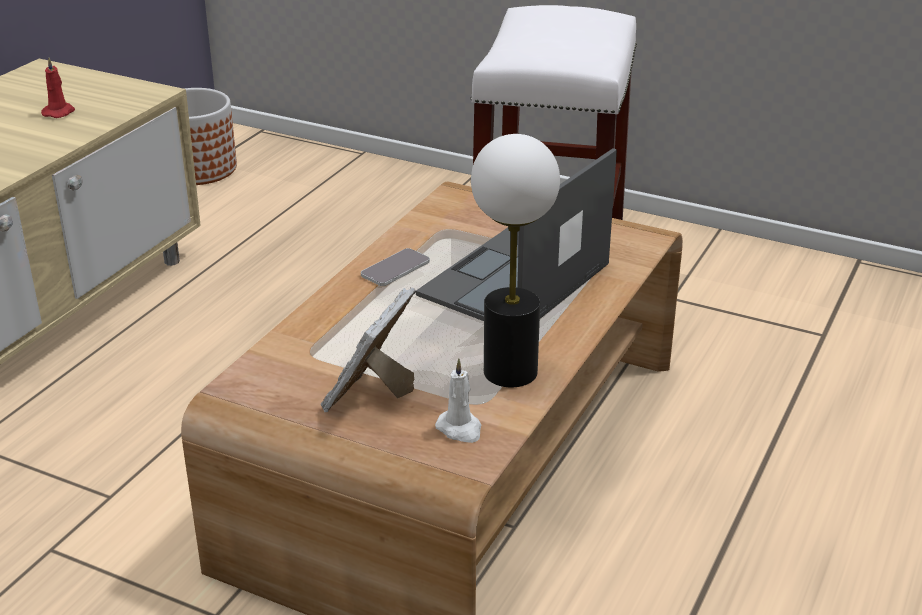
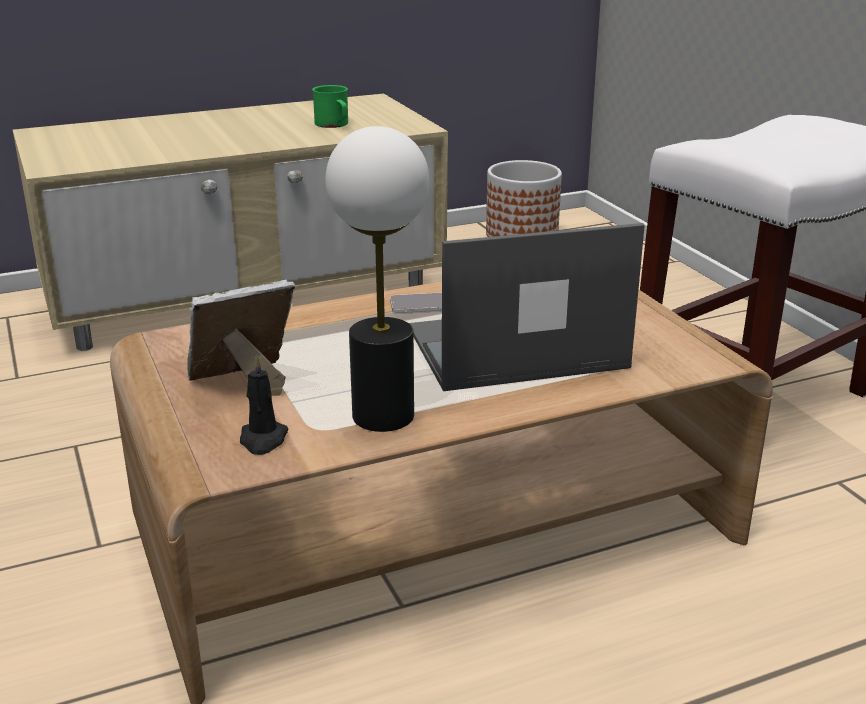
camera: 40 degrees right, 5 degrees down
(59, 112) = (334, 125): red candle -> green mug
(460, 429) = (263, 440): white candle -> black candle

